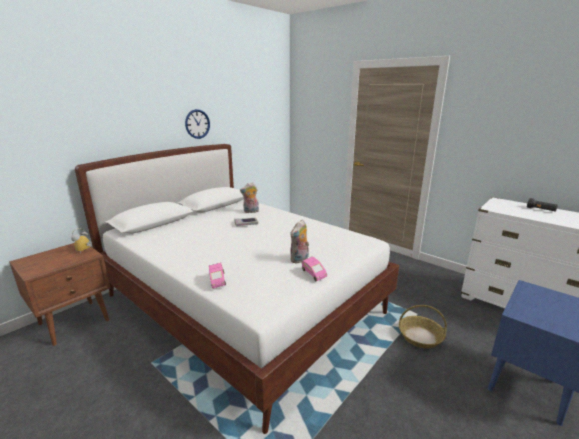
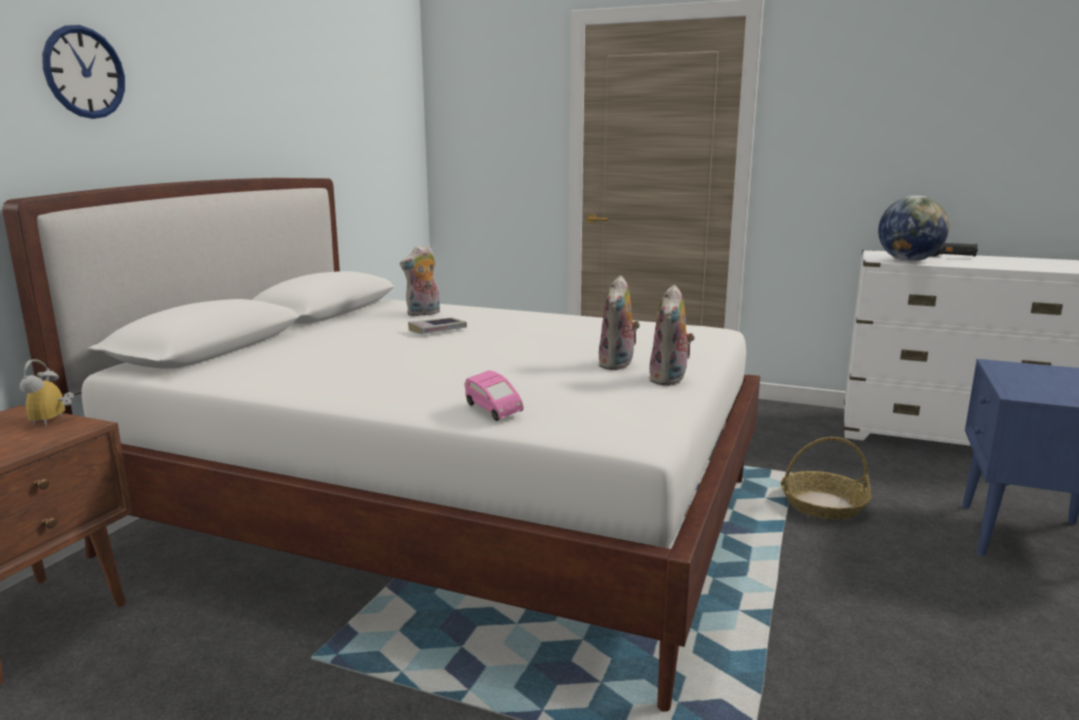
camera: 20 degrees left, 5 degrees down
(197, 124) = (262, 127): wall clock -> wall clock (84, 72)
(313, 274) = (670, 380): pink toy car -> plush toy
(508, 210) = (908, 260): none -> globe

